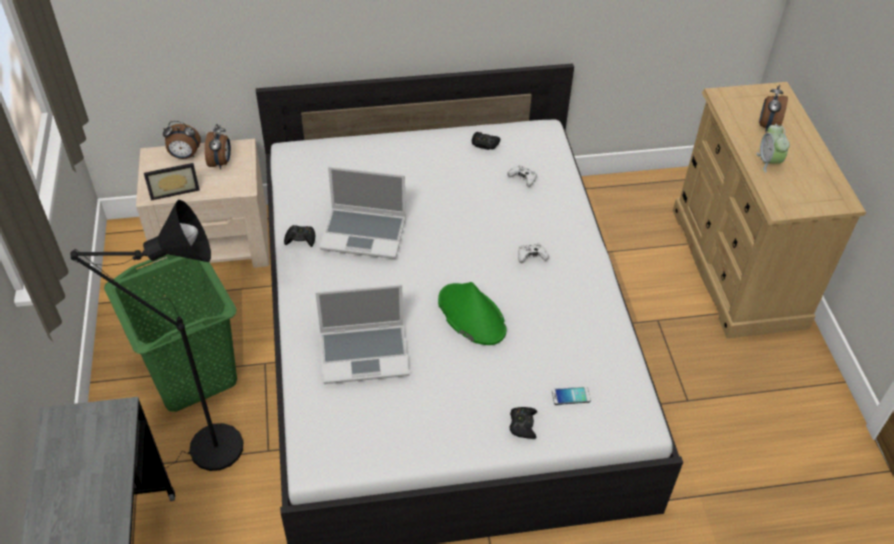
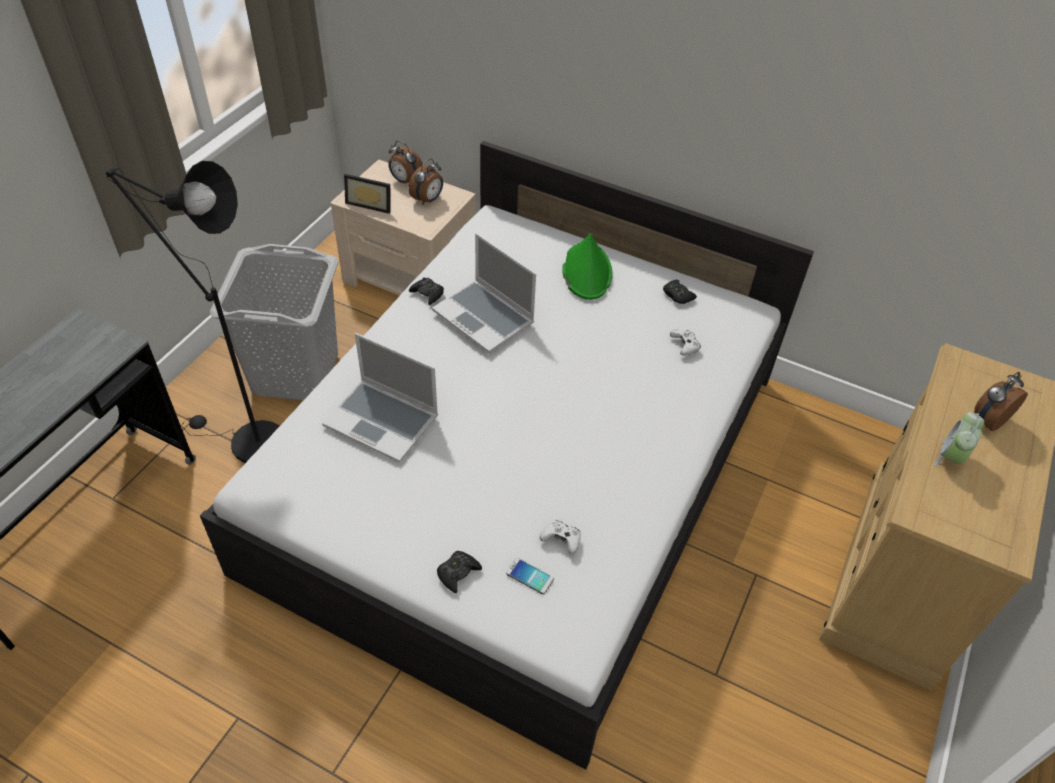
camera: 35 degrees right, 0 degrees up
(191, 375) = (295, 373): green laundry basket -> grey laundry basket
(471, 315) = (509, 442): green hat -> green hat (586, 272)
(531, 257) = (621, 422): white game controller -> white game controller (561, 540)

